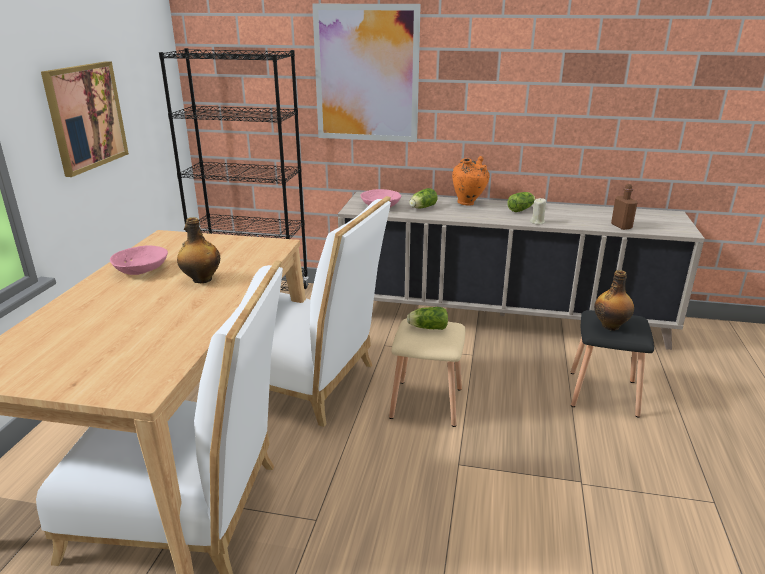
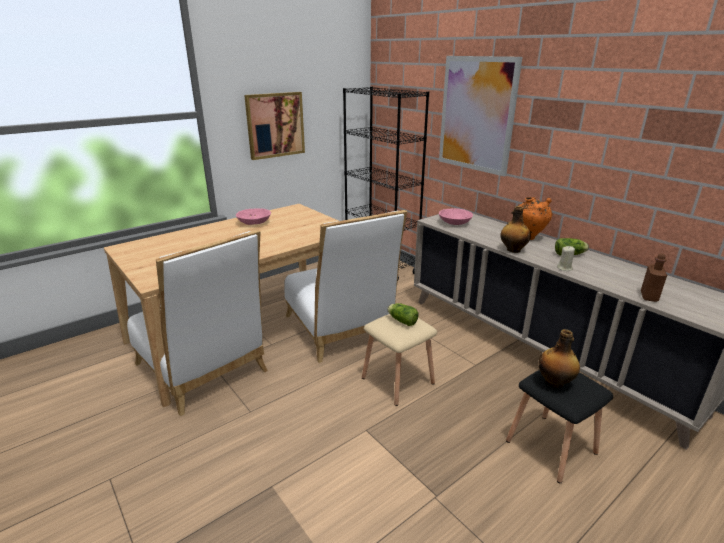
camera: 40 degrees right, 0 degrees up
(201, 279) = (270, 236): bottle -> bottle (513, 250)
(422, 208) = (484, 231): lettuce -> none

